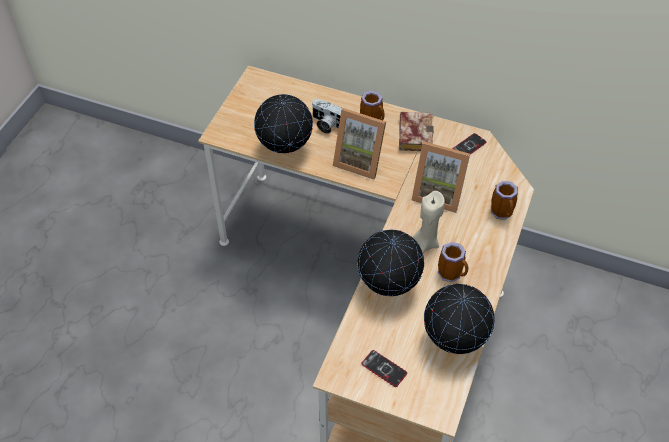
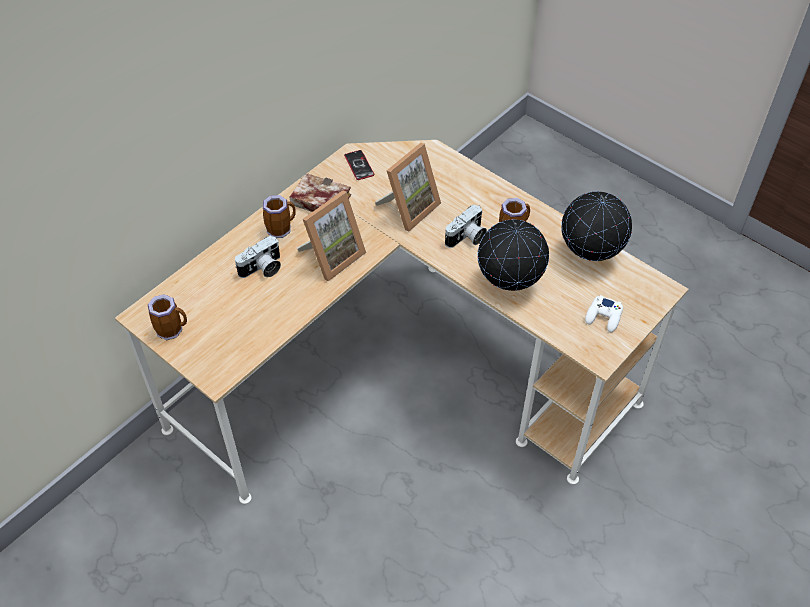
camera: 70 degrees left, 0 degrees up
(285, 149) = (279, 318): globe -> none
(384, 369) = (604, 317): phone -> white game controller
(426, 242) = (467, 238): beige candle -> camera
(503, 213) = (456, 170): mug -> mug (172, 329)

